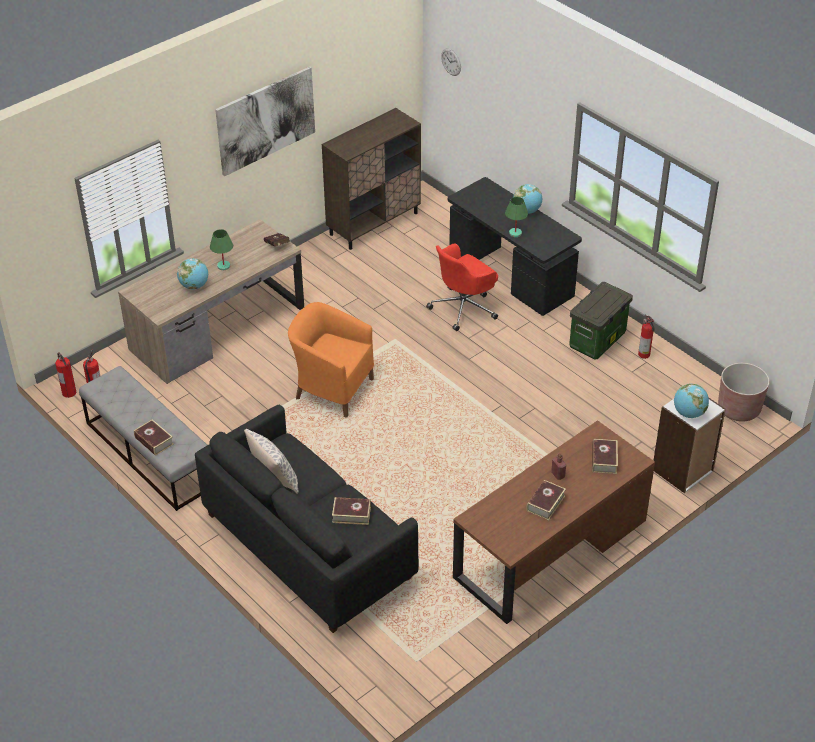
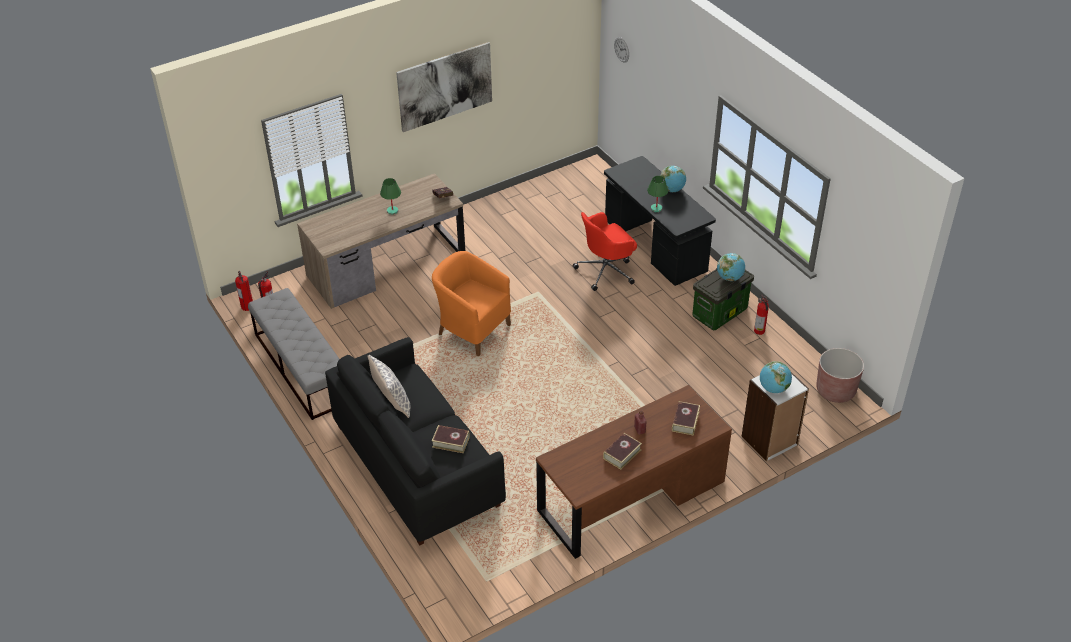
camera: 10 degrees right, 0 degrees up
(154, 441) = (299, 356): book -> none
(194, 286) = (363, 225): globe -> globe (730, 278)
(374, 223) = (545, 188): brown cabinet -> none

